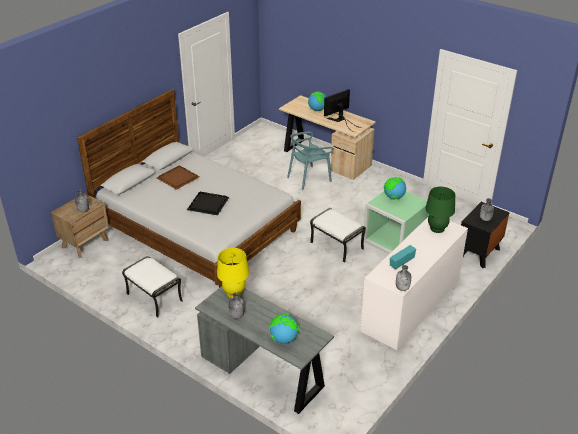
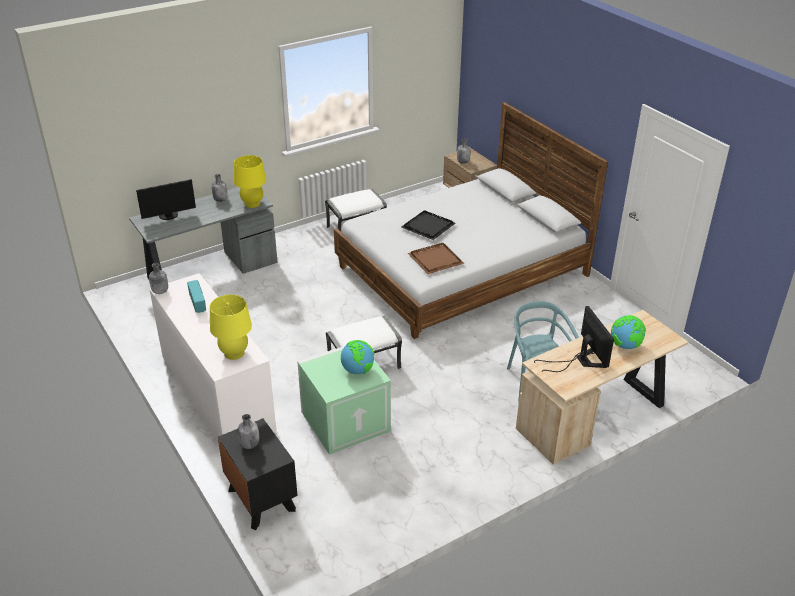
camera: 110 degrees right, 0 degrees up
(177, 178) = (497, 217): brown tray -> brown tray (436, 259)
(284, 339) = (169, 216): globe -> monitor
(437, 228) = (234, 353): green table lamp -> yellow table lamp

